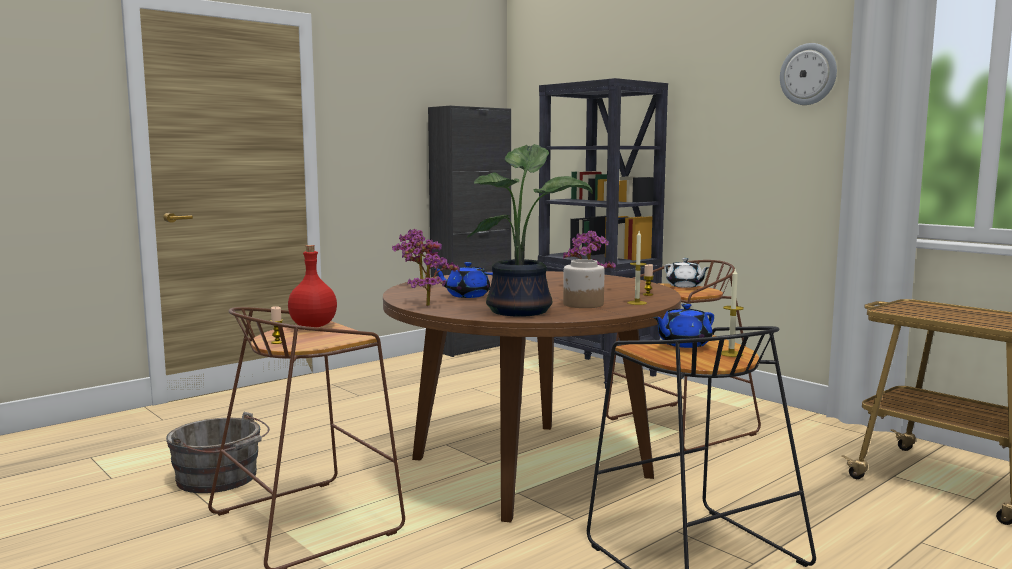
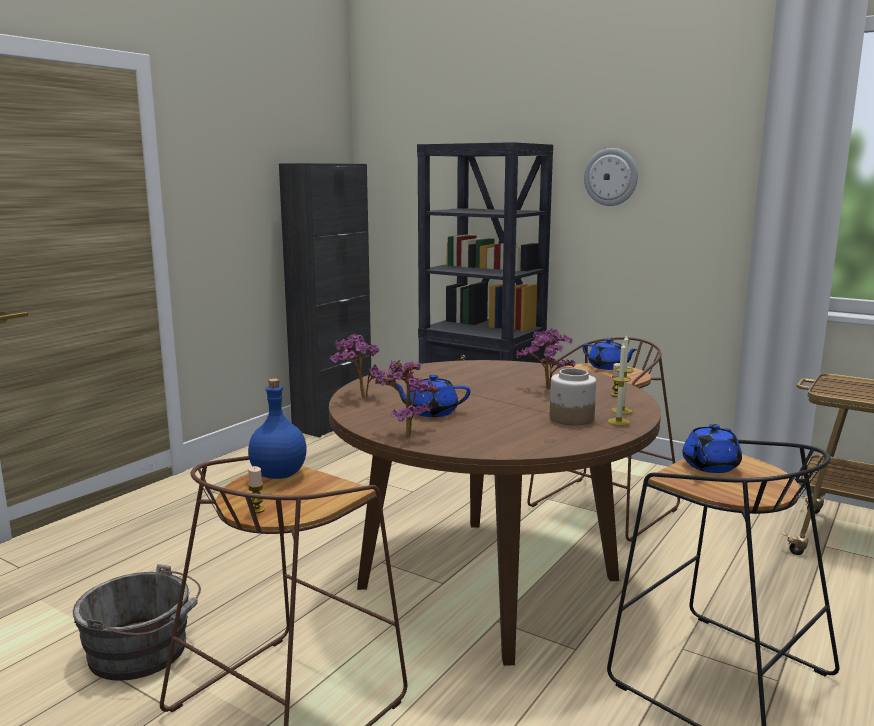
camera: 15 degrees left, 5 degrees up
(312, 326) = (278, 475): red bottle -> blue bottle
(523, 310) = (521, 435): potted plant -> none
(685, 286) = (607, 367): white teapot -> blue teapot
(731, 354) = (766, 476): candle -> candle (618, 421)
(808, 74) = (710, 143): wall clock -> wall clock (611, 177)

